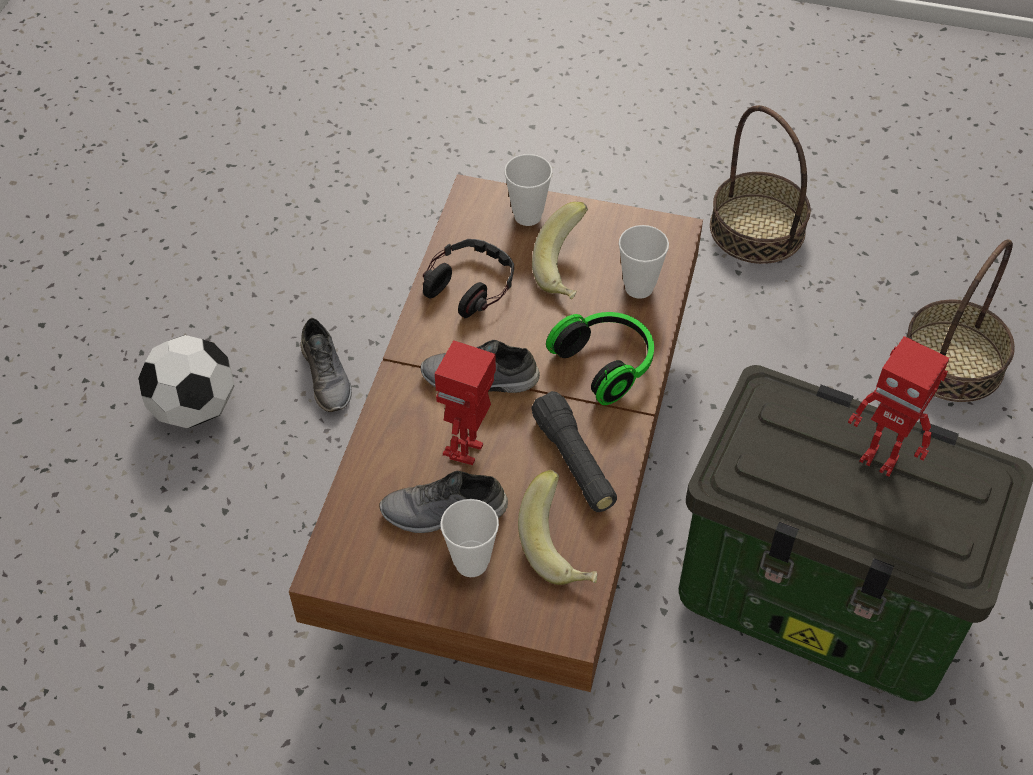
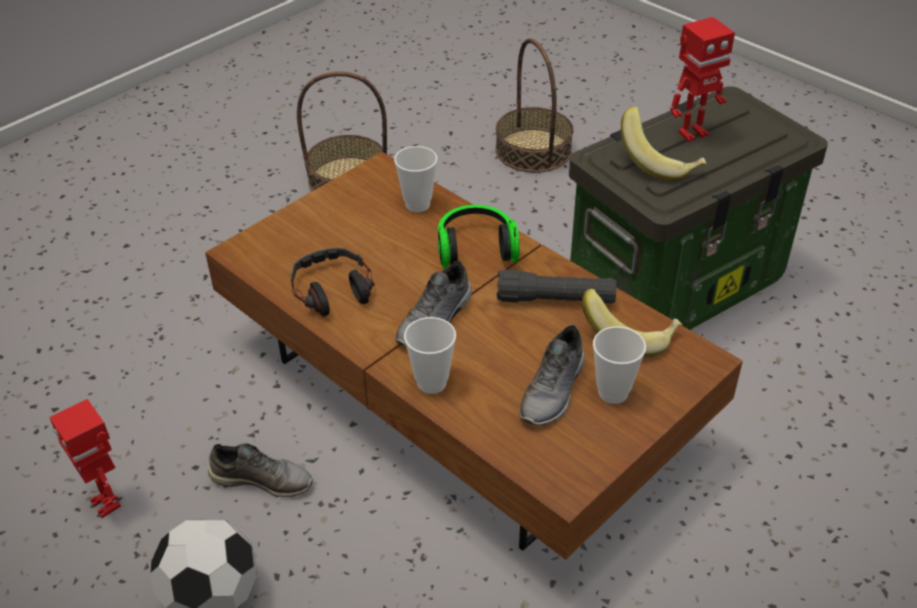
camera: 60 degrees left, 10 degrees down
(468, 452) = (502, 353): toy robot -> toy robot (107, 503)
(527, 216) = (291, 231): cup -> cup (431, 383)
(567, 270) = (367, 232): banana -> banana (660, 163)

